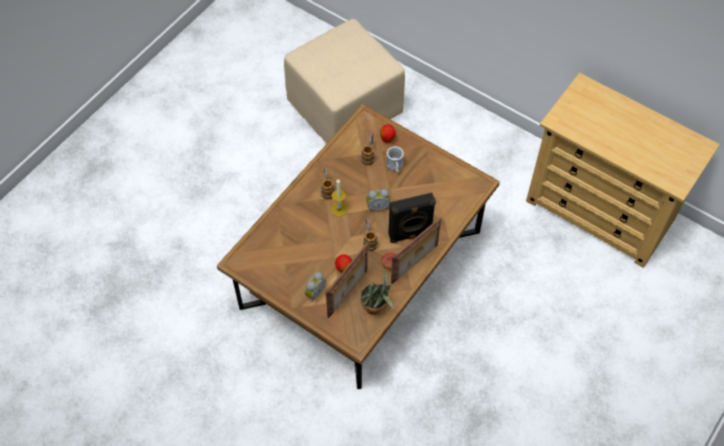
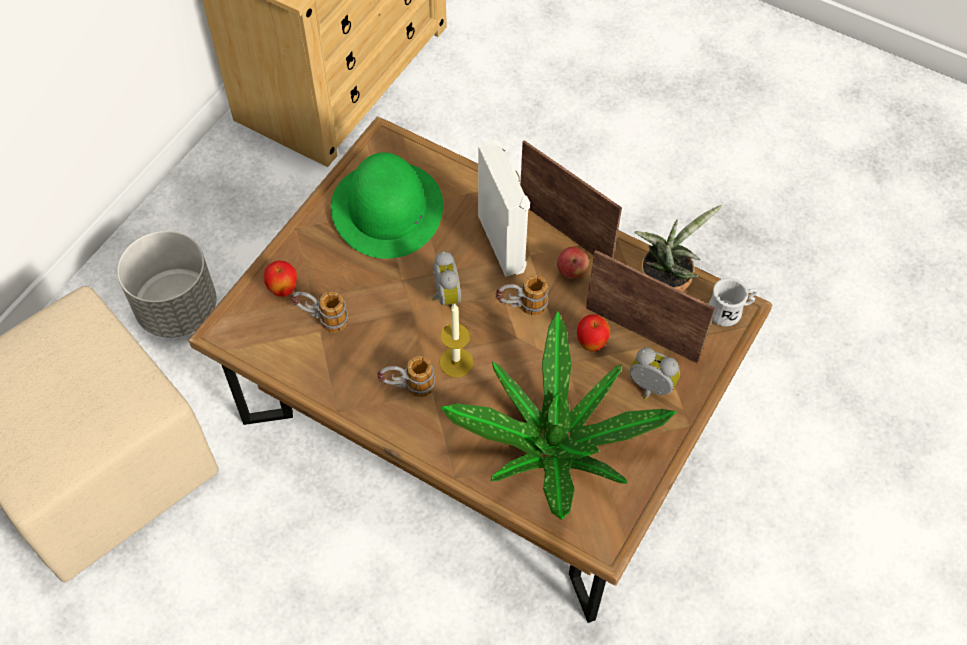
camera: 95 degrees left, 0 degrees up
(288, 247) = (554, 445): none -> potted plant
(395, 166) = (349, 274): white mug -> white mug (729, 311)
(410, 235) = (503, 242): black speaker -> white speaker
(431, 135) = (177, 309): none -> grey planter
(434, 183) = (387, 209): none -> green hat

